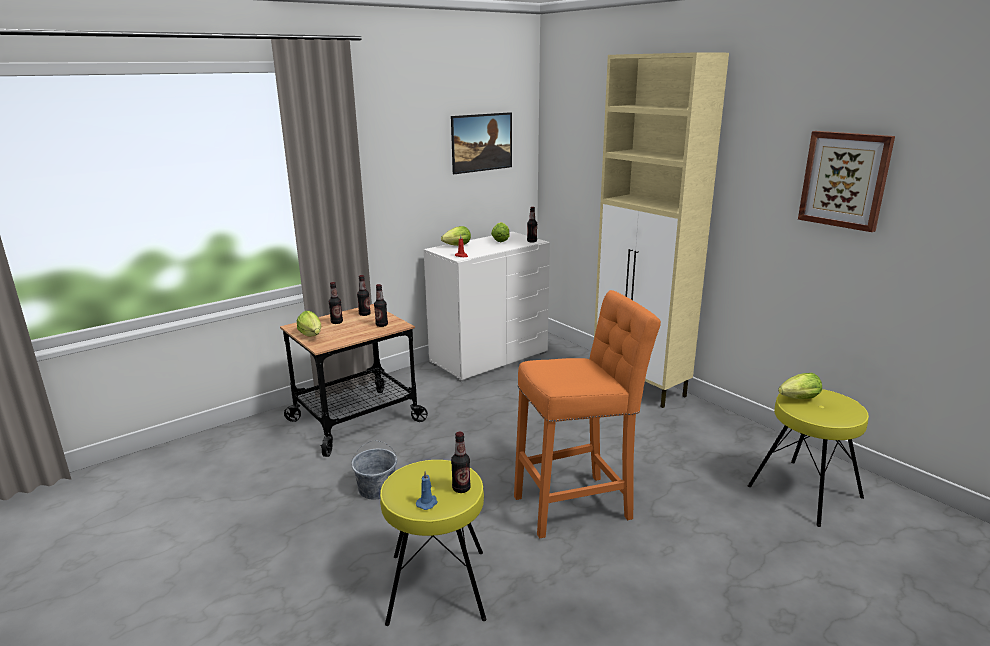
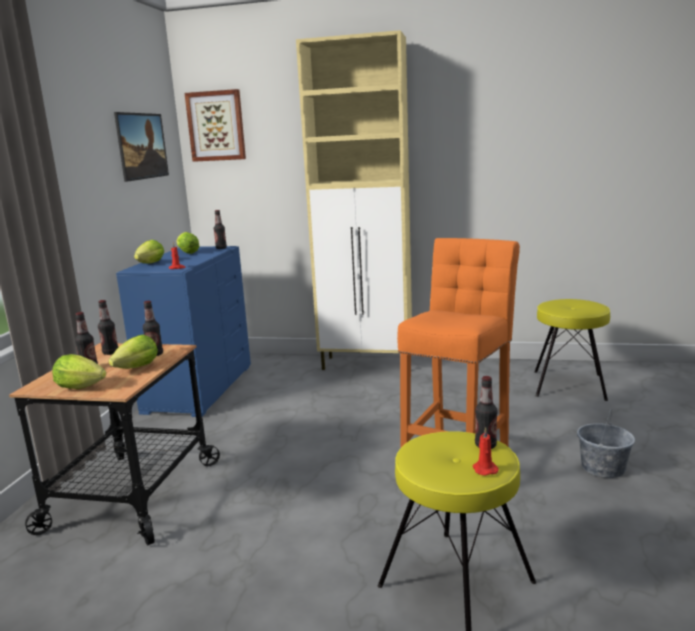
camera: 40 degrees left, 5 degrees down
(377, 489) = (262, 542): grey bucket -> grey bucket (603, 467)
(427, 503) = (484, 469): blue candle -> red candle
(488, 357) = (198, 388): white dresser -> blue dresser
(797, 399) = (557, 308): lettuce -> lettuce (134, 369)
(845, 180) = (523, 133): picture -> picture (216, 126)

